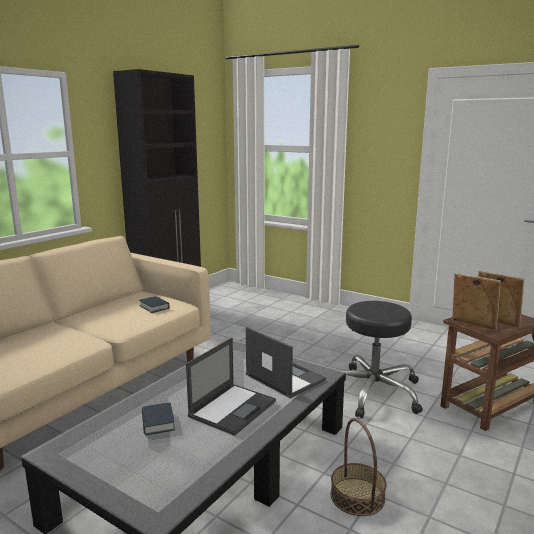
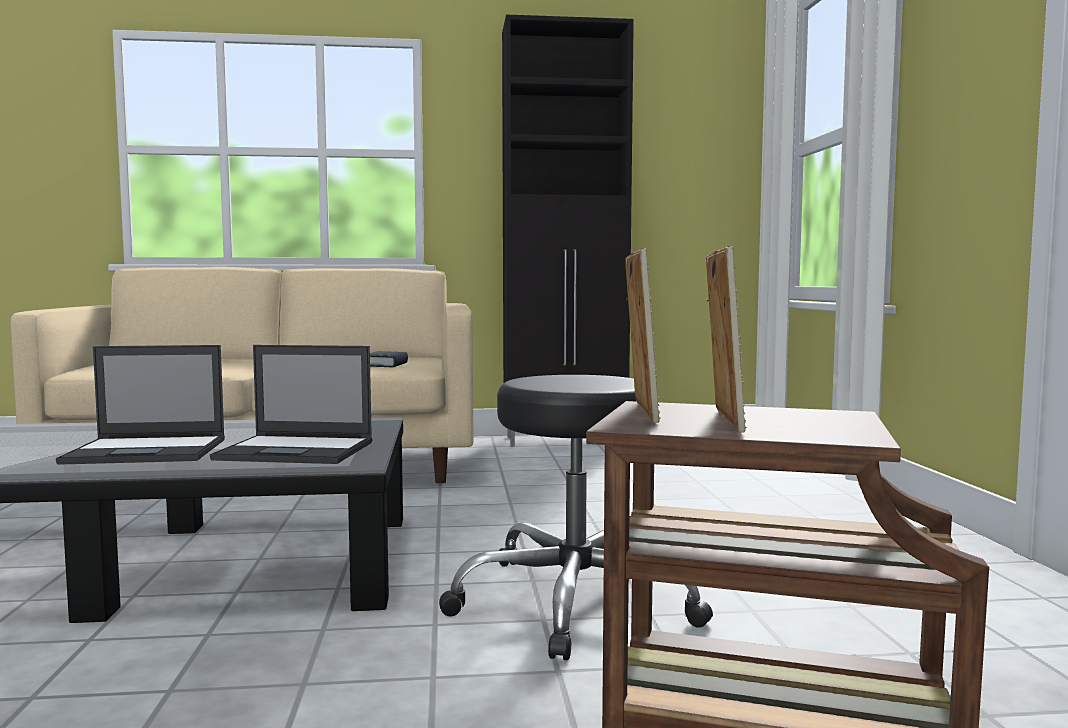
camera: 50 degrees right, 10 degrees down
(158, 423) = (71, 438): book -> none
(284, 377) = (297, 451): laptop -> laptop turned 90 degrees clockwise
(357, 496) = (148, 678): basket -> none

